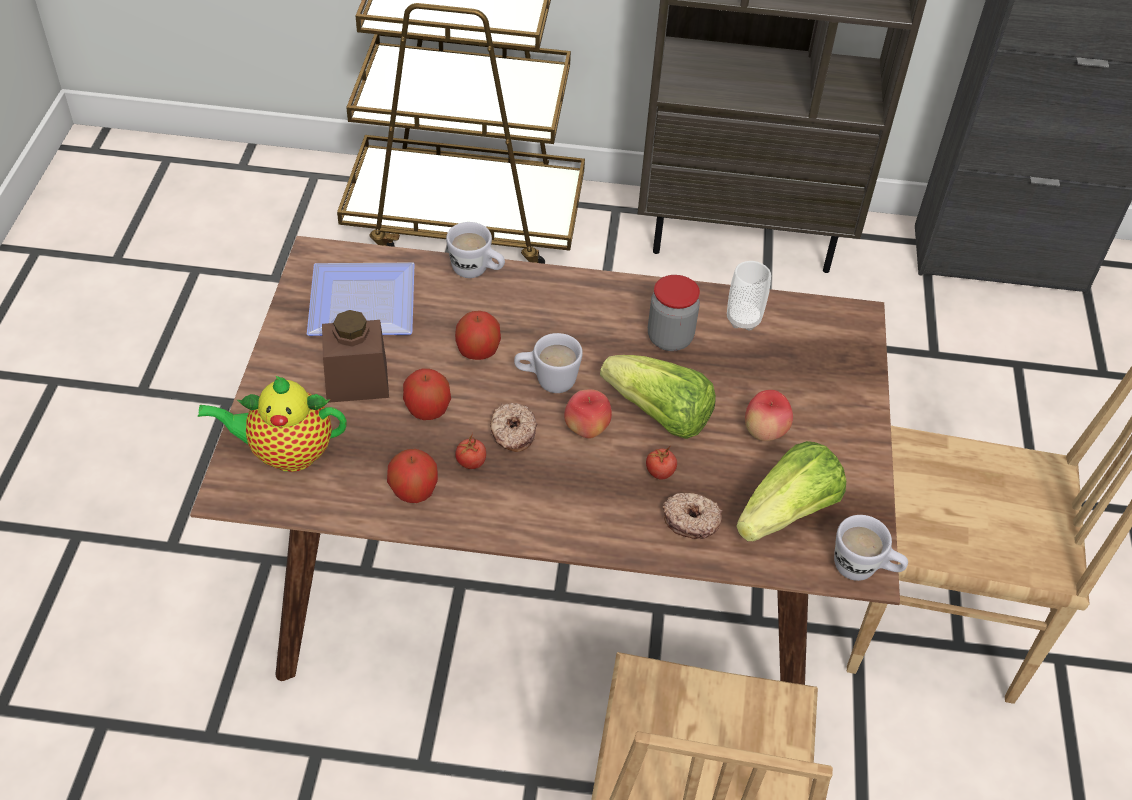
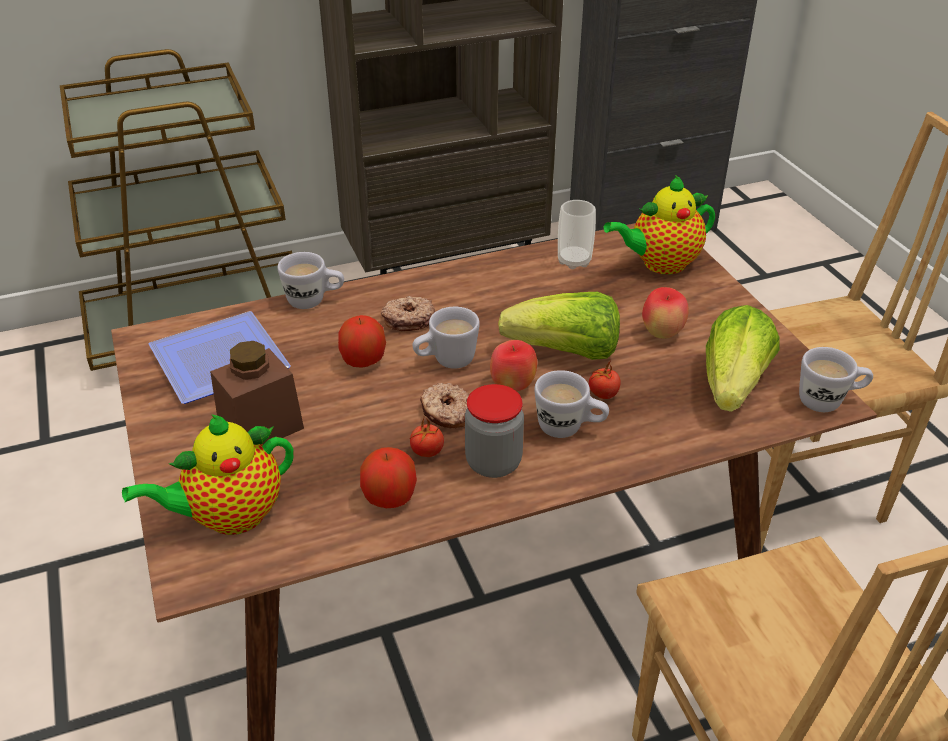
camera: 25 degrees left, 10 degrees down
(427, 410) = (350, 425): apple -> none
(604, 493) = (569, 429): none -> white mug
(670, 338) = (526, 294): jar -> jar (493, 463)
(691, 520) = (661, 420): donut -> donut (408, 319)
(826, 355) = (660, 264): none -> teapot

